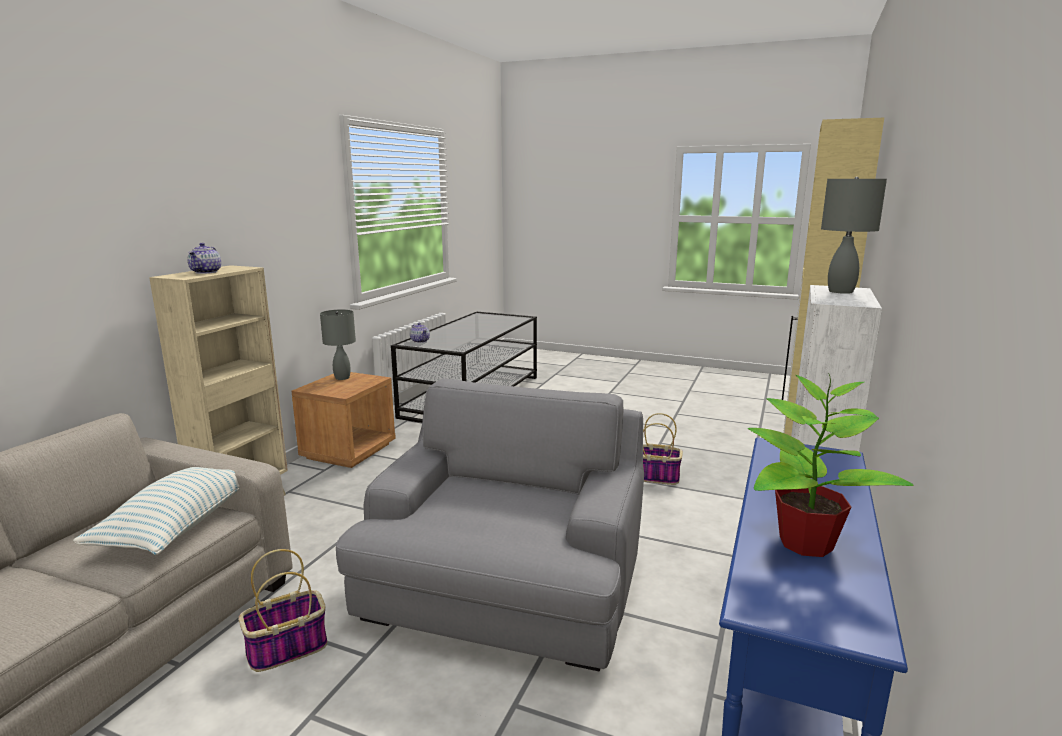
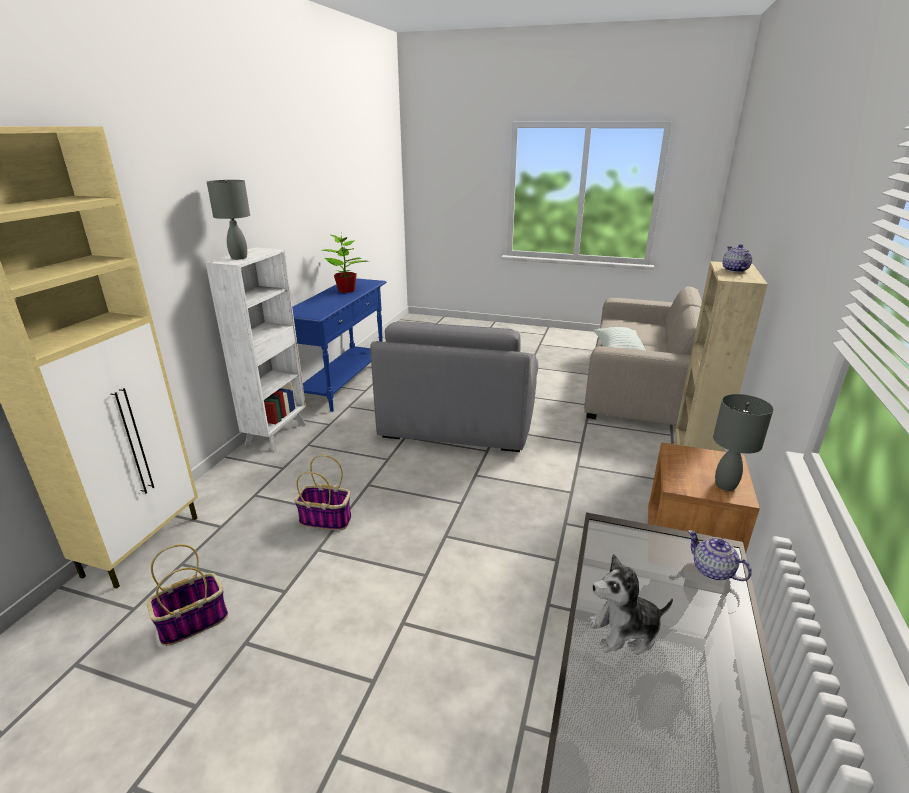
camera: 175 degrees right, 10 degrees up
(286, 649) = (552, 394): basket -> basket (194, 621)
(478, 334) = (624, 632): none -> plush toy

